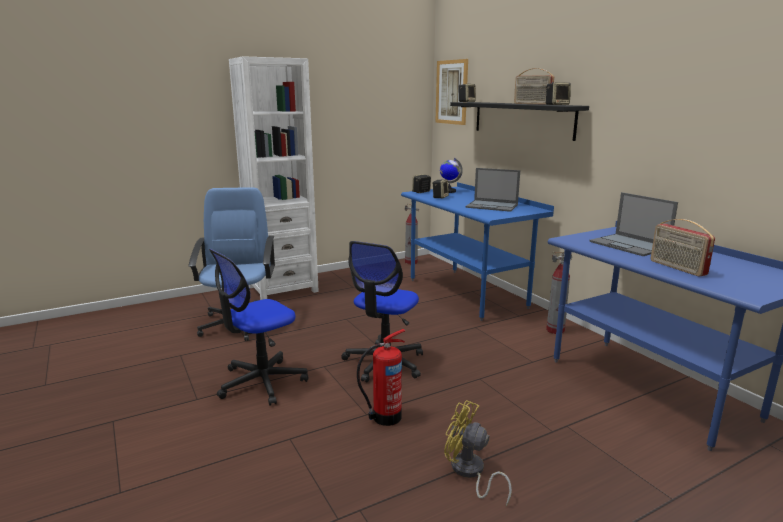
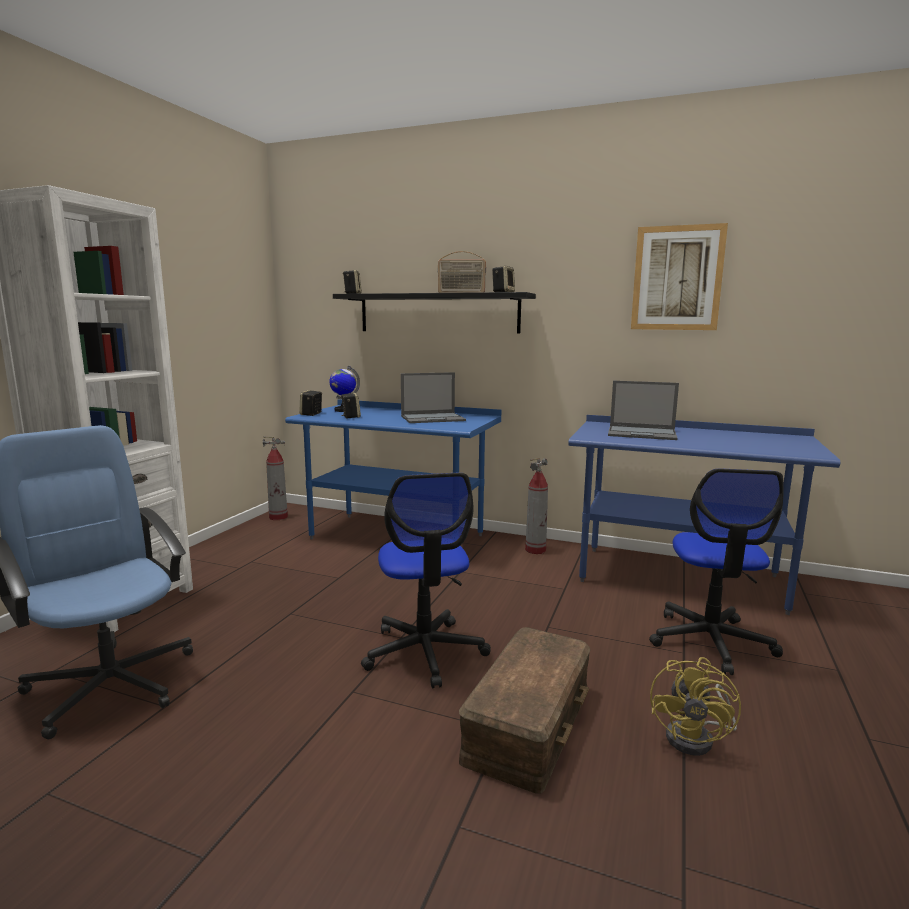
camera: 40 degrees left, 5 degrees down
(261, 382) = (288, 762): office chair -> office chair (710, 641)
(384, 417) = (526, 722): fire extinguisher -> brown storage box
(451, 92) = (311, 284): picture -> picture (677, 278)
(470, 473) = (697, 738): yellow fan -> yellow fan turned 60 degrees counterclockwise
(677, 268) = (722, 444): radio -> none

